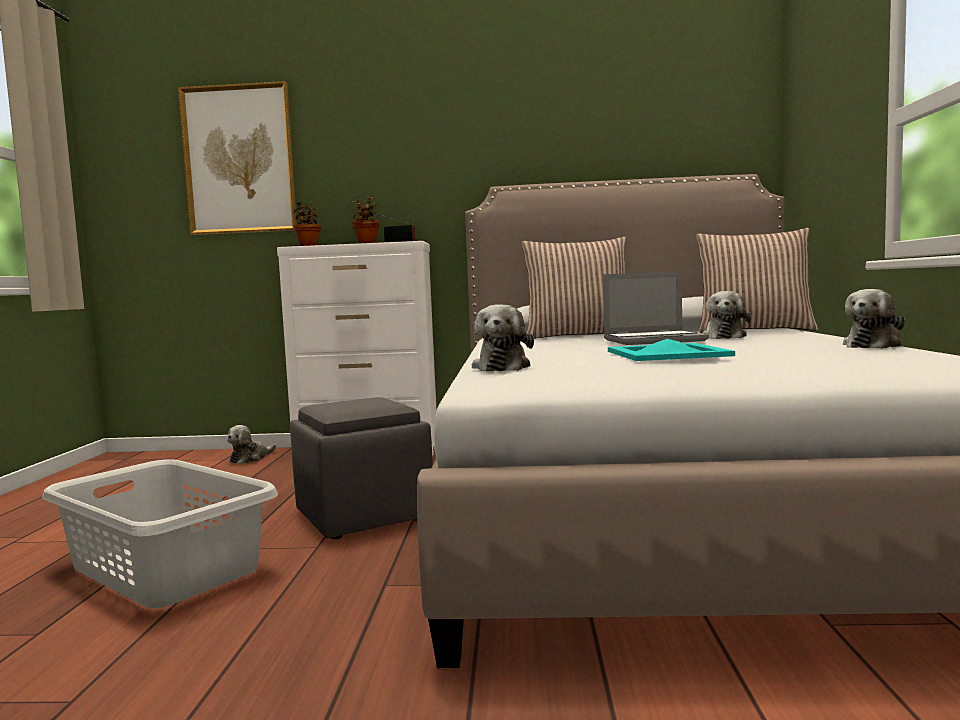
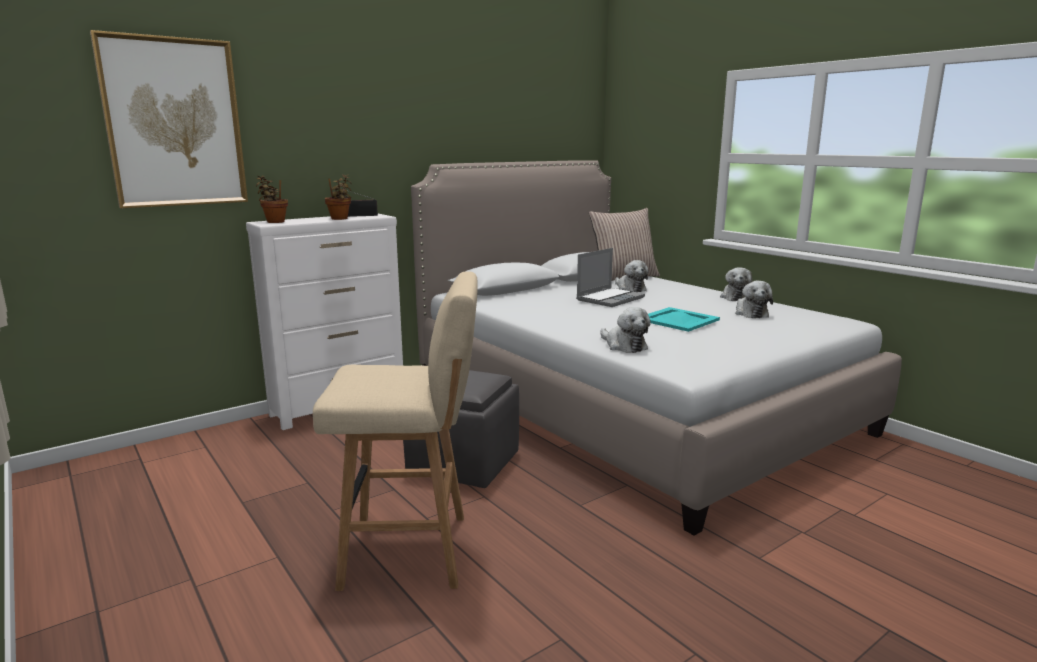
camera: 40 degrees left, 10 degrees up
(164, 569) = (411, 551): grey laundry basket -> beige stool
(250, 458) = (234, 439): plush toy -> plush toy (750, 313)
(578, 336) = (528, 292): pillow -> none

